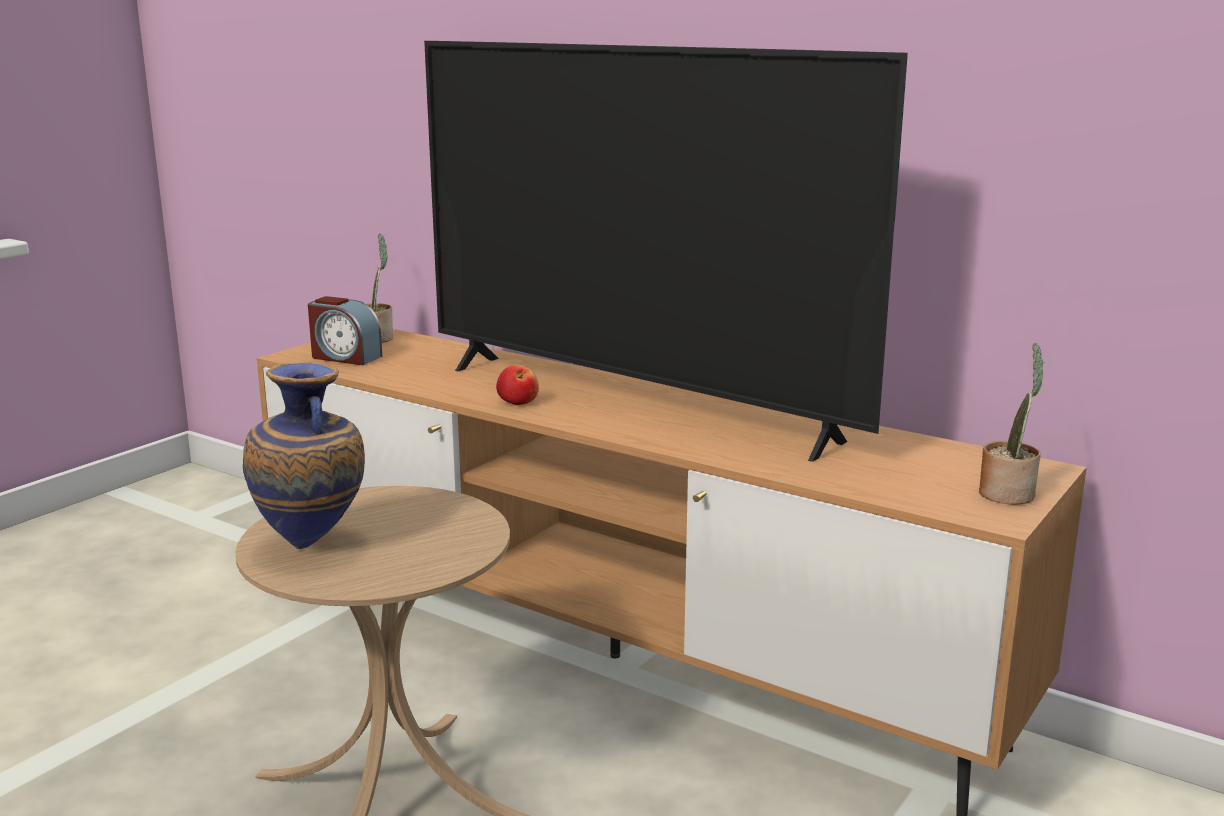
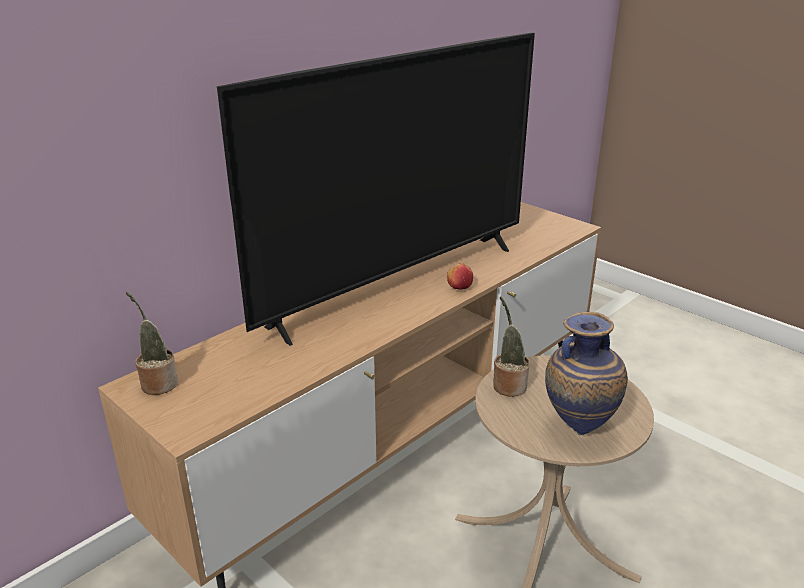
camera: 80 degrees left, 10 degrees up
(345, 357) = (214, 400): alarm clock -> none
(518, 402) = (381, 323): apple -> apple (459, 287)
(1008, 493) = (551, 220): potted plant -> potted plant (508, 385)

